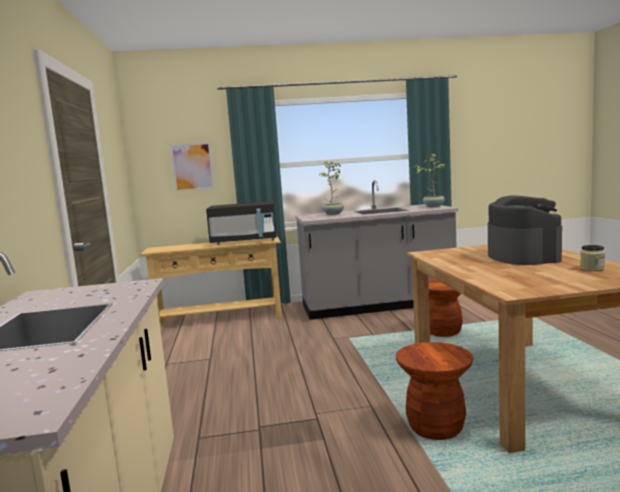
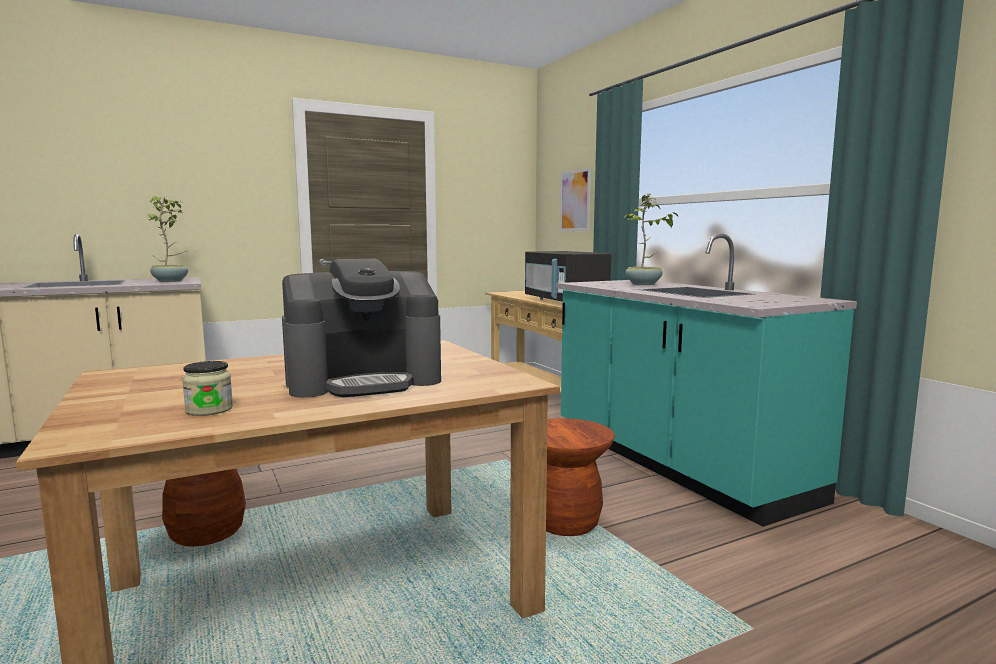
camera: 70 degrees right, 0 degrees up
(377, 306) = (674, 463): grey counter -> turquoise counter
(433, 206) = (783, 301): potted plant -> potted plant (171, 281)

